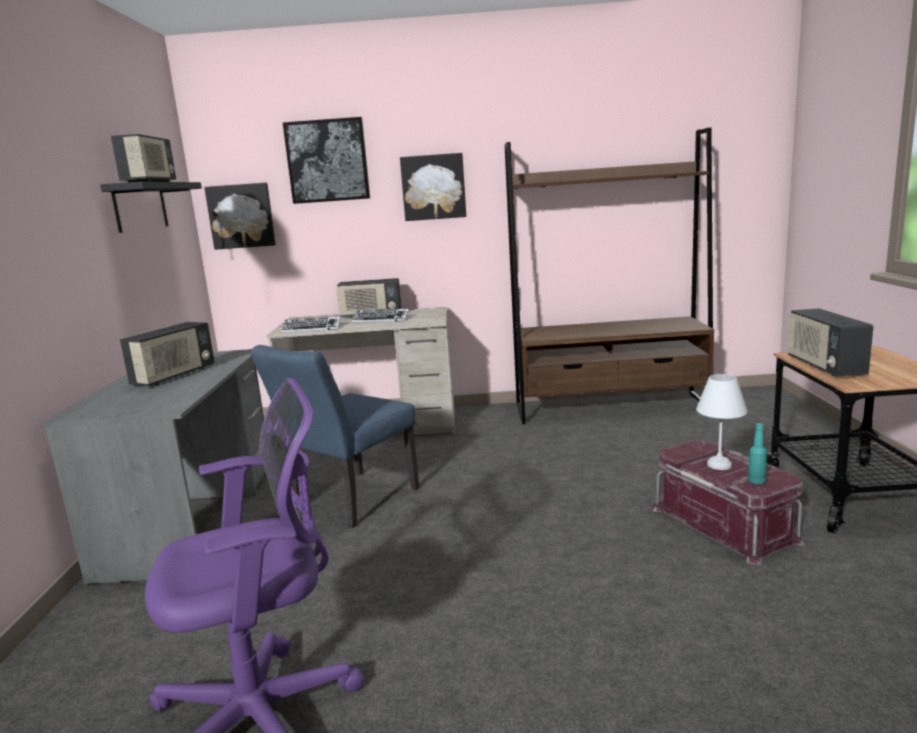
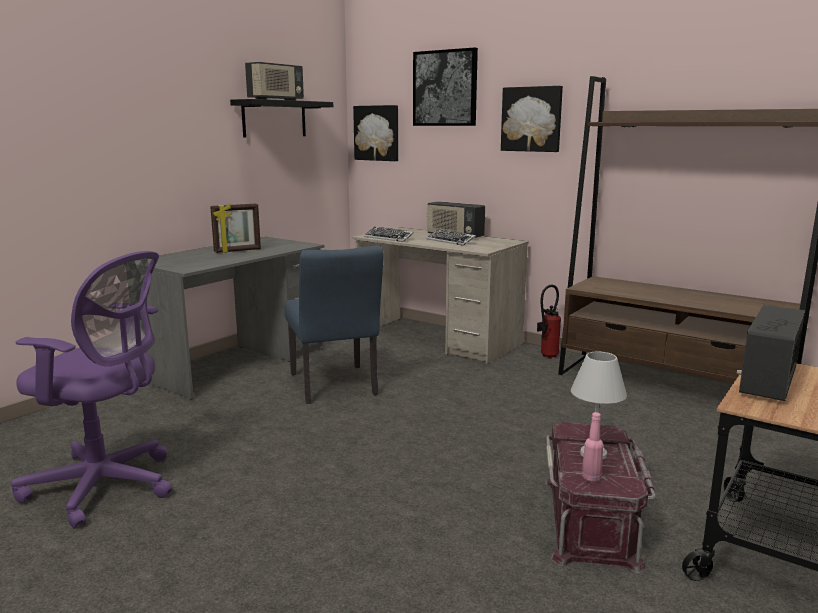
camera: 35 degrees right, 0 degrees up
(174, 376) = (237, 251): radio -> picture frame
(349, 502) = (335, 387): blue chair -> blue chair turned 90 degrees counterclockwise
(490, 413) = (546, 356): none -> fire extinguisher
(756, 481) = (591, 478): turquoise bottle -> pink bottle

